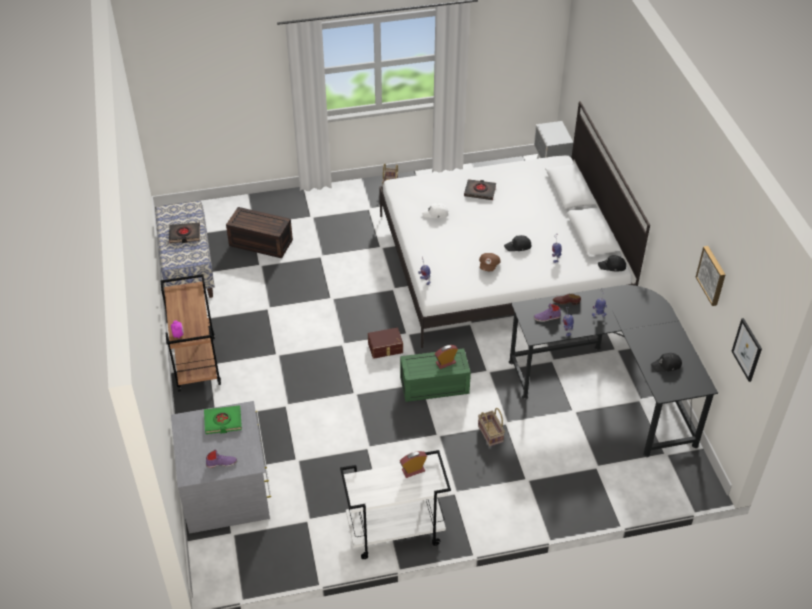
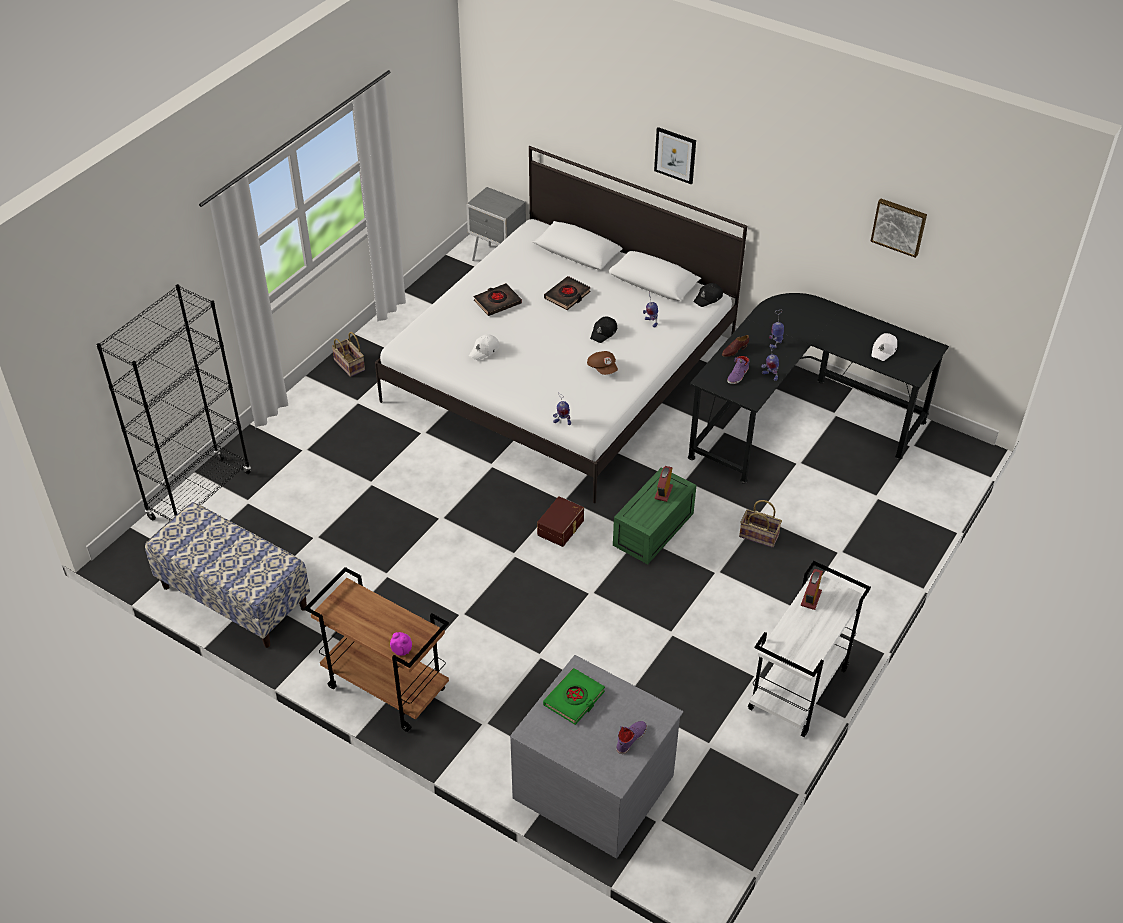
camera: 45 degrees left, 0 degrees up
(184, 235) = (228, 550): black book -> black book (567, 296)
(235, 207) = (200, 495): none -> black bookcase
(259, 243) = (283, 515): brown storage box -> none
(666, 365) = (884, 350): black cap -> white cap
(747, 349) = (994, 275): picture -> picture (675, 155)

